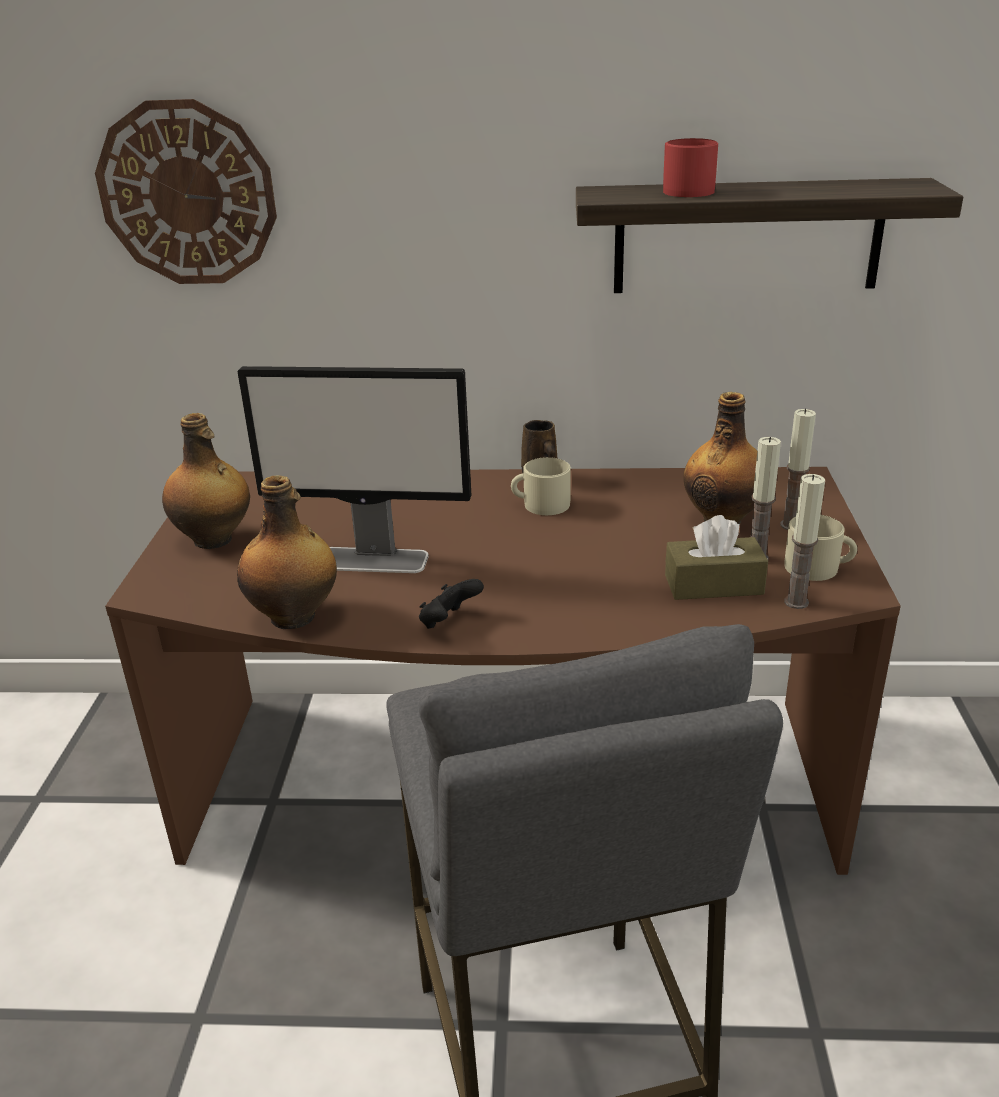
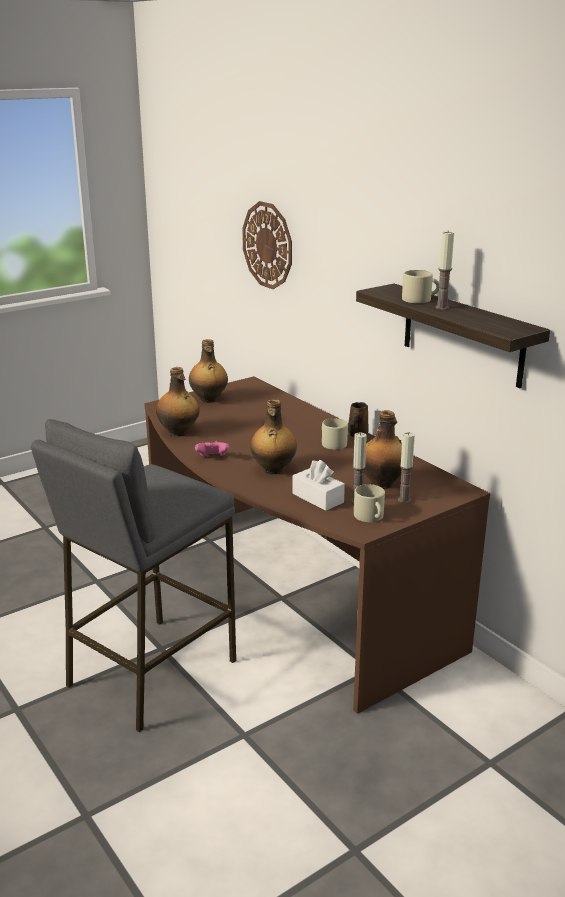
camera: 50 degrees right, 5 degrees down
(372, 560) = (235, 430): monitor -> none
(449, 622) = (212, 458): black game controller -> pink game controller
(569, 584) = (273, 470): none -> bottle
(692, 190) = (420, 299): red mug -> beige mug
(713, 585) = (318, 498): brown tissue box -> white tissue box
(796, 602) = (330, 519): candle -> candle (442, 307)

